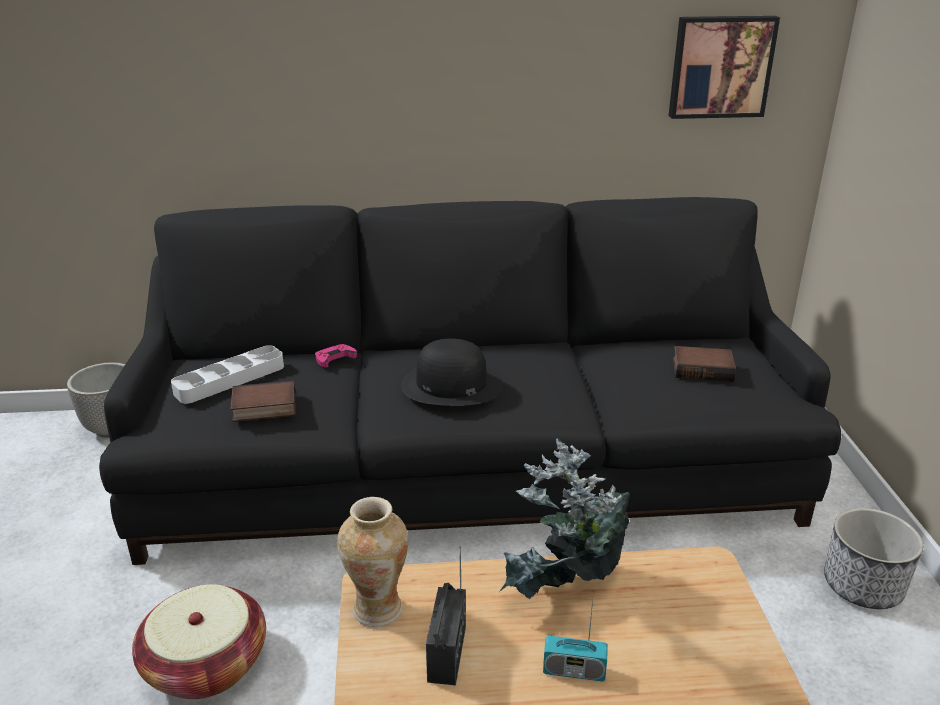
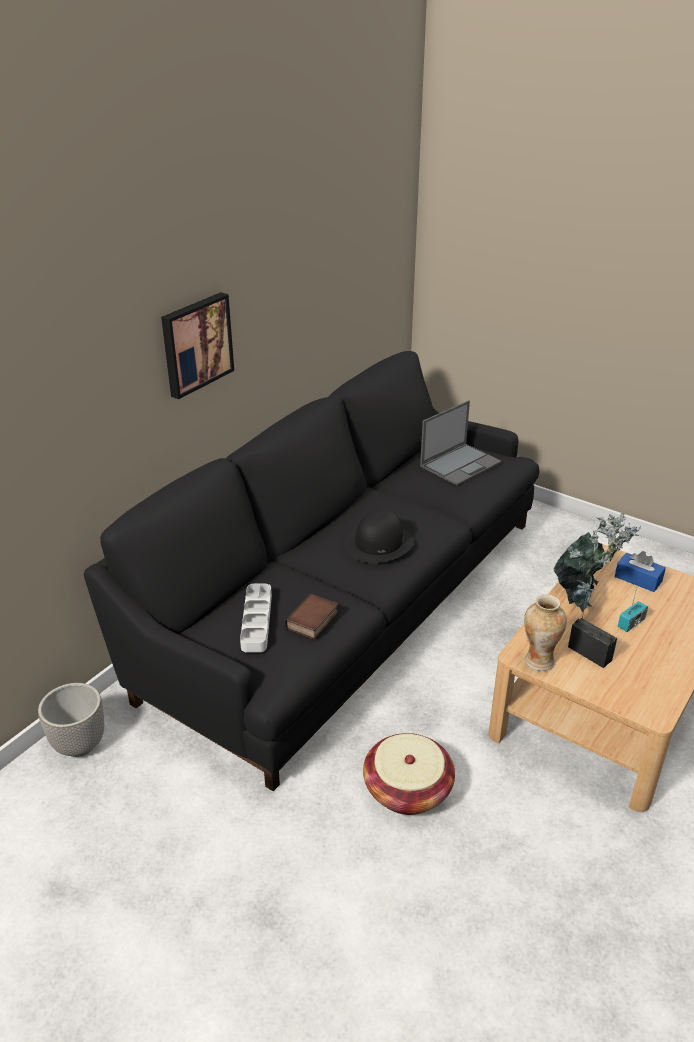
camera: 50 degrees left, 5 degrees up
(334, 358) = (282, 570): pink game controller -> none
(700, 633) = (638, 579): none -> blue tissue box
(703, 369) = (461, 464): book -> laptop
(720, 66) = (371, 269): picture -> picture (196, 344)
(863, 586) = (576, 539): planter -> none

